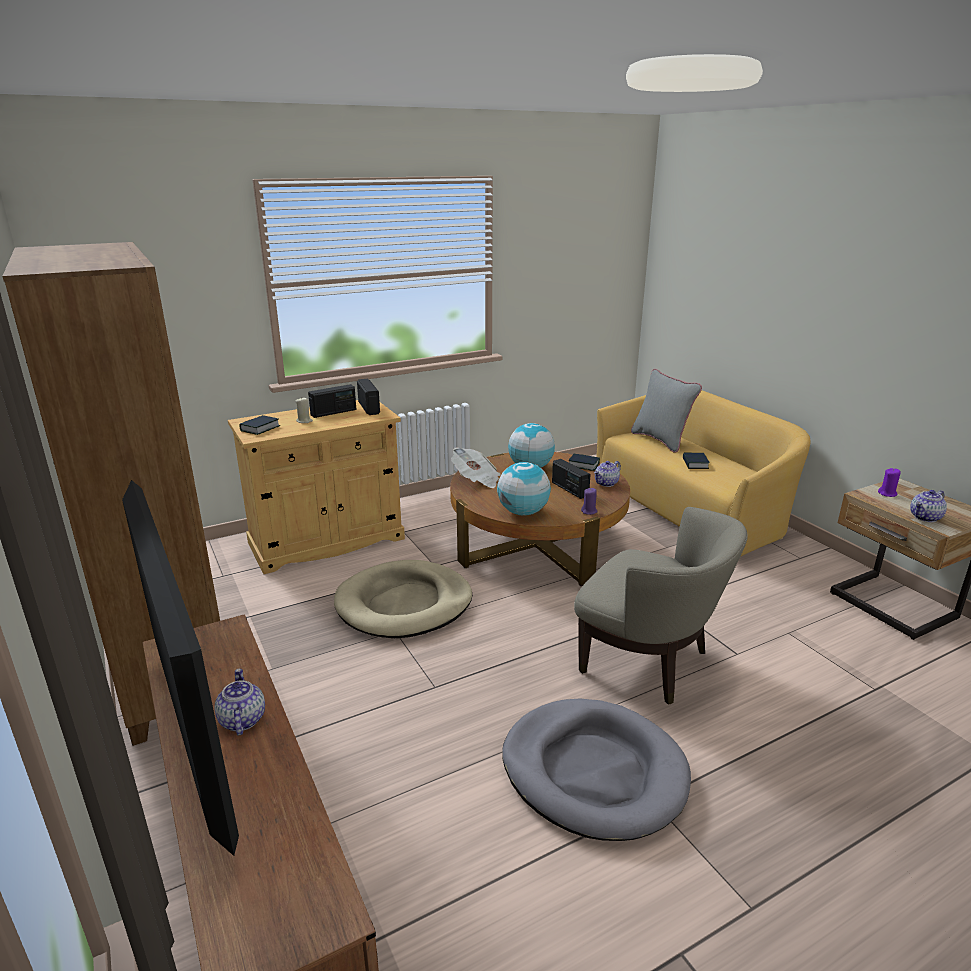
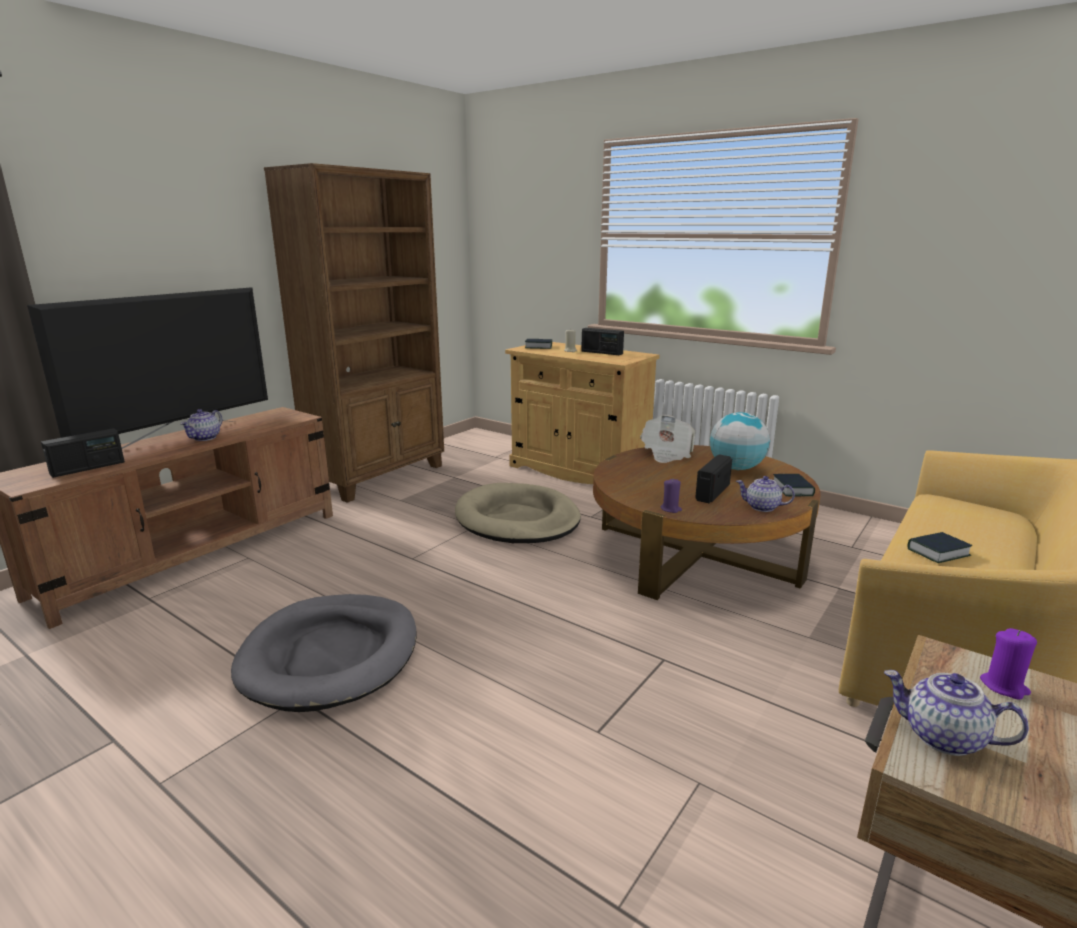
camera: 65 degrees right, 5 degrees down
(241, 720) = (205, 438): teapot -> teapot turned 150 degrees clockwise
(369, 408) = (630, 357): radio -> radio (88, 468)
(523, 512) = (624, 482): globe -> none
(649, 662) = (526, 662): beige armchair -> none
(661, 440) = (977, 521): grey pillow -> none

